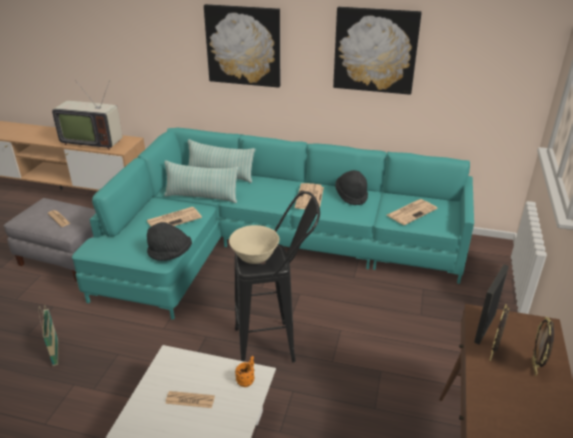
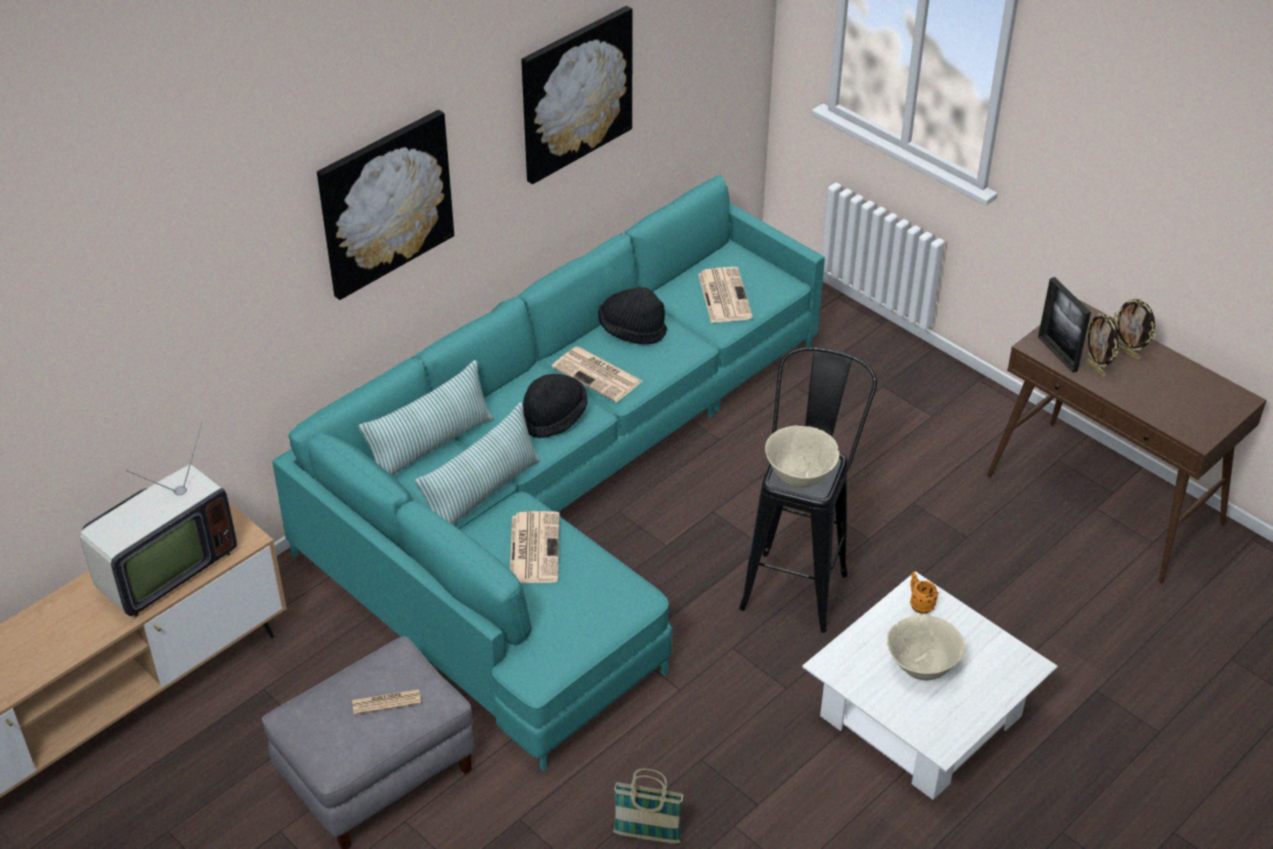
camera: 60 degrees left, 10 degrees up
(170, 254) = (635, 582): black hat -> black hat (554, 417)
(190, 400) = (921, 667): newspaper -> beige bowl

